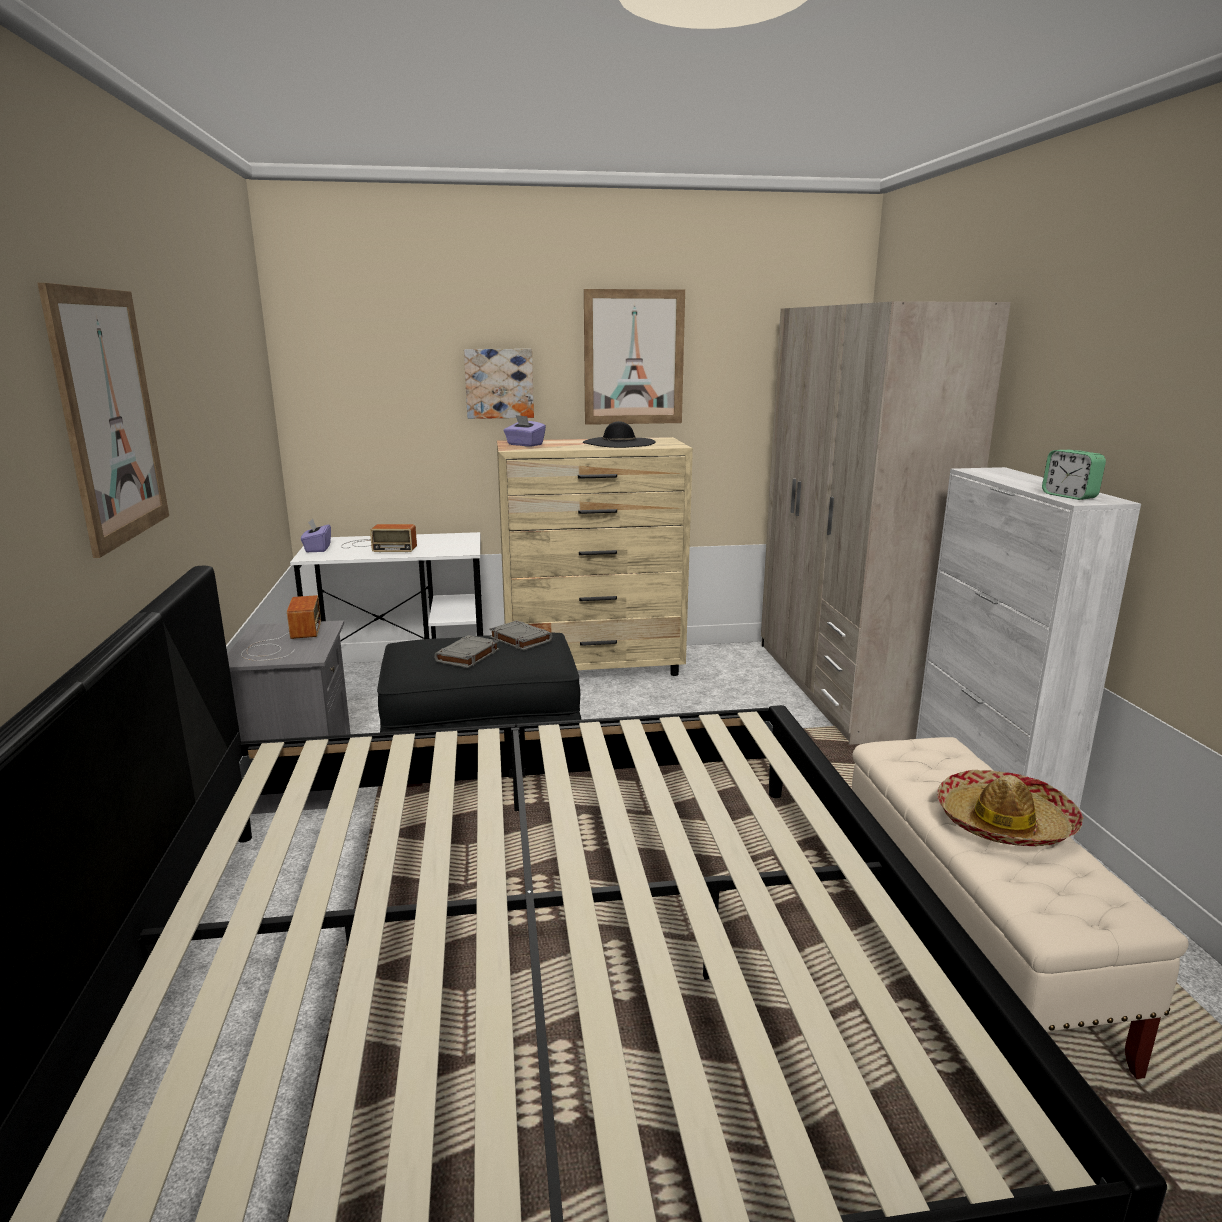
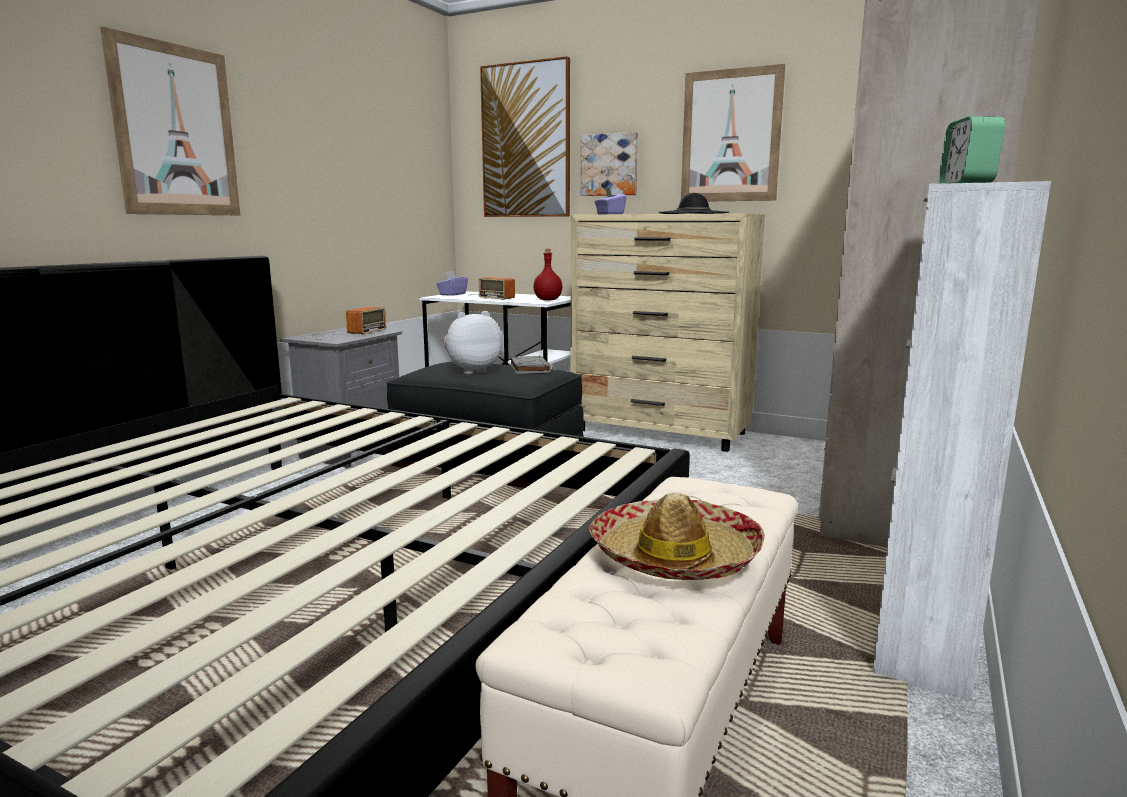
camera: 35 degrees right, 5 degrees down
(385, 351) = (526, 141): none -> picture
(460, 545) = (547, 300): none -> red bottle
(467, 656) = (472, 371): grey book -> plush toy

